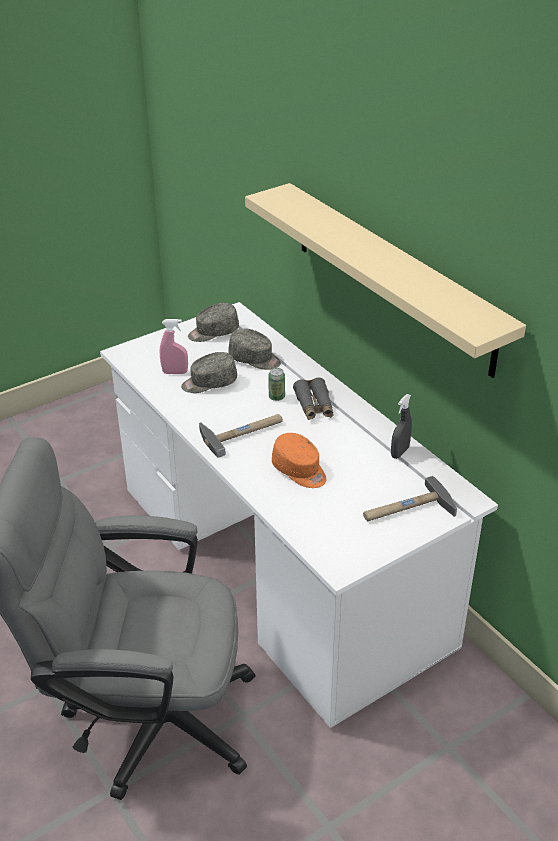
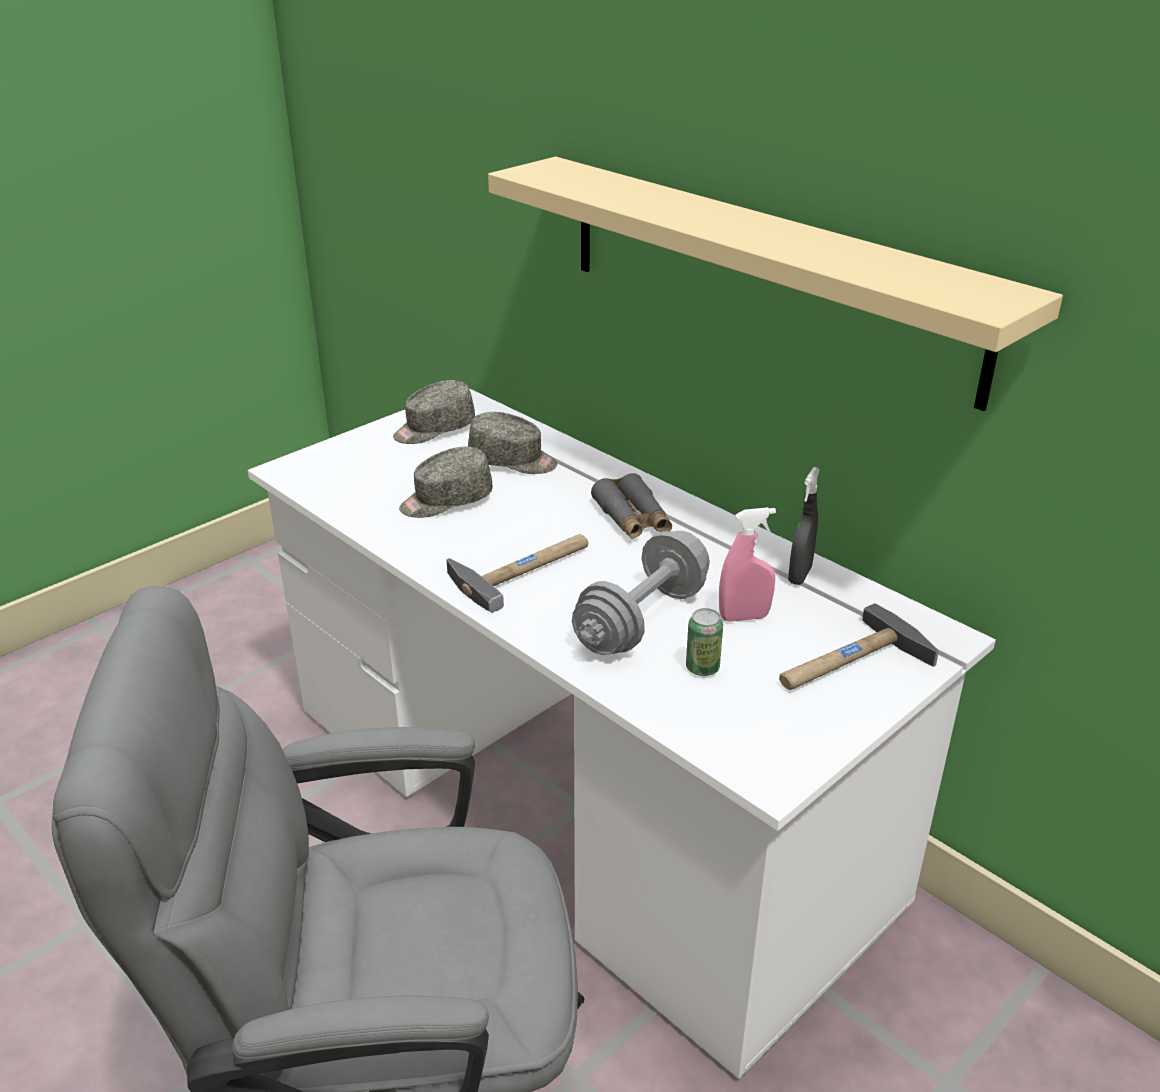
camera: 10 degrees left, 5 degrees down
(175, 372) = (384, 490): pink spray bottle -> pink spray bottle (744, 617)
(276, 397) = (566, 511): can -> can (702, 668)
(300, 470) = (641, 620): orange cap -> grey dumbbell

